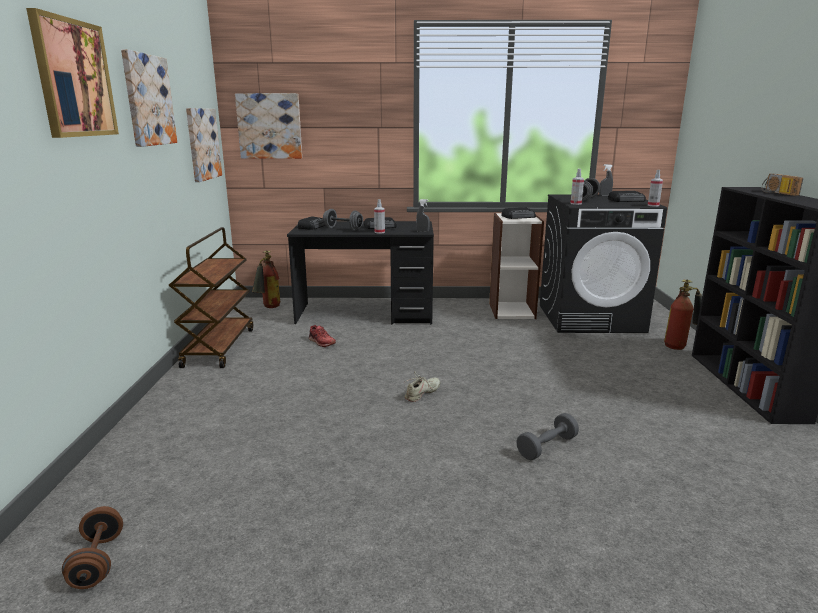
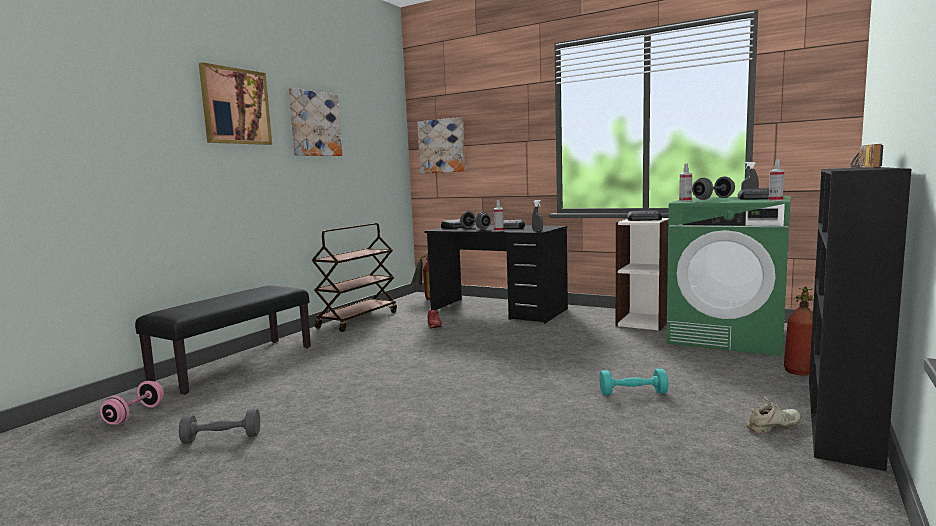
camera: 30 degrees right, 10 degrees down
(98, 561) = (135, 415): brown dumbbell -> pink dumbbell
(140, 444) = (235, 364): none -> black bench
(202, 144) = (380, 160): picture -> none
(422, 393) = (460, 368): beige shoe -> beige shoe (773, 426)
(547, 447) = (510, 422): grey dumbbell -> grey dumbbell (222, 438)
(590, 318) = (727, 336): black washing machine -> green washing machine
(598, 391) = (633, 393): none -> turquoise dumbbell

